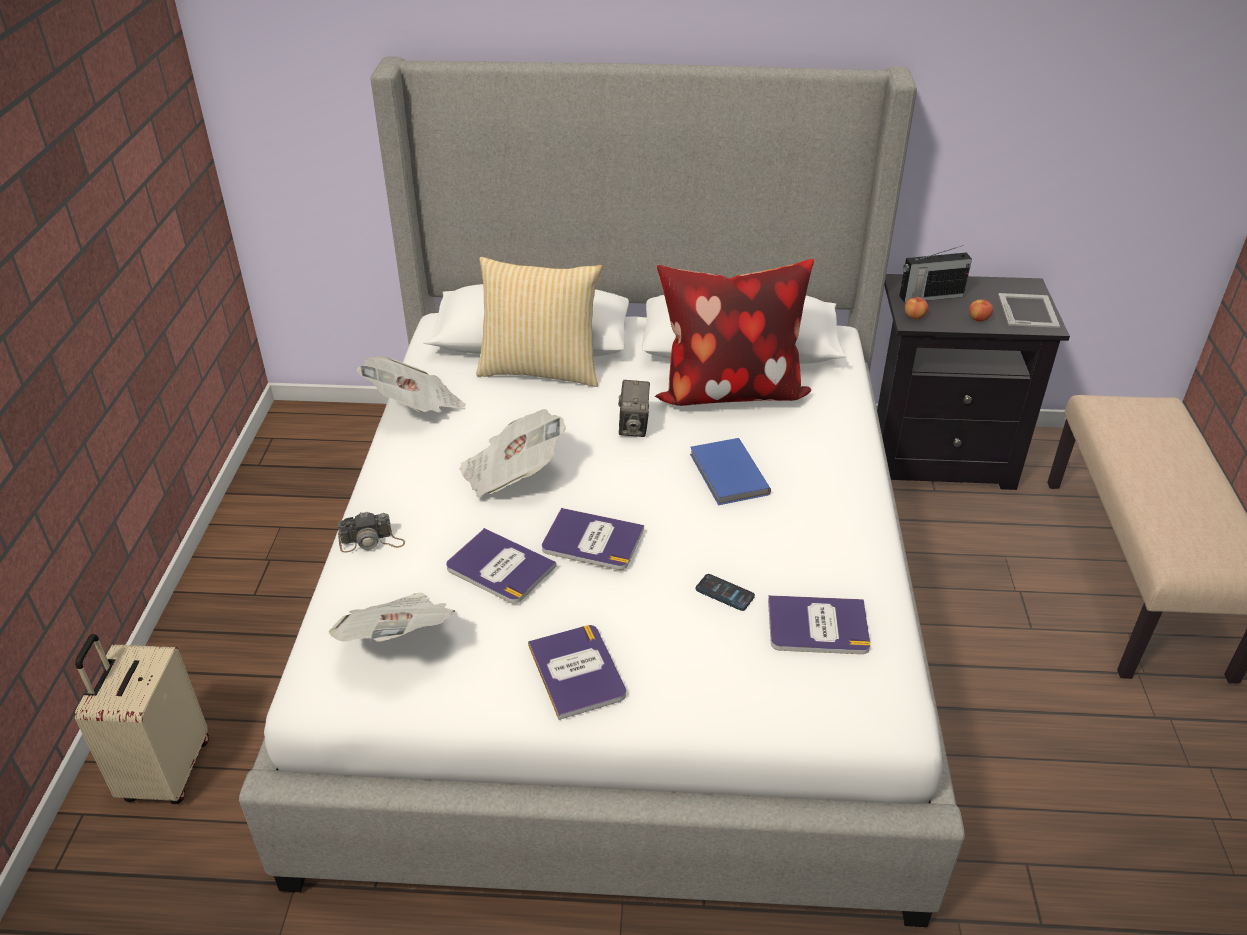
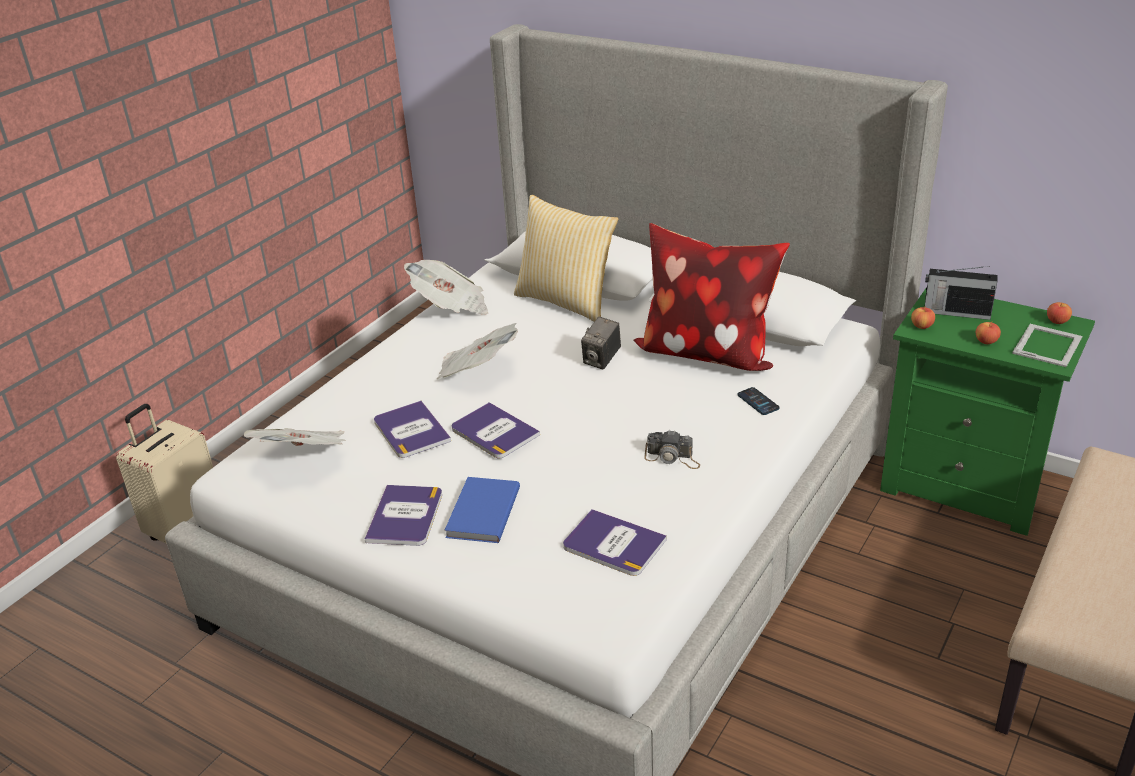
camera: 30 degrees right, 5 degrees down
(372, 541) = (344, 390): camera -> camera (672, 458)
(724, 593) = (562, 498): phone -> phone (758, 402)
(727, 475) = (644, 414): blue book -> blue book (481, 513)
(938, 457) = (966, 485): black nightstand -> green nightstand
(1016, 286) = (1057, 321): none -> apple

